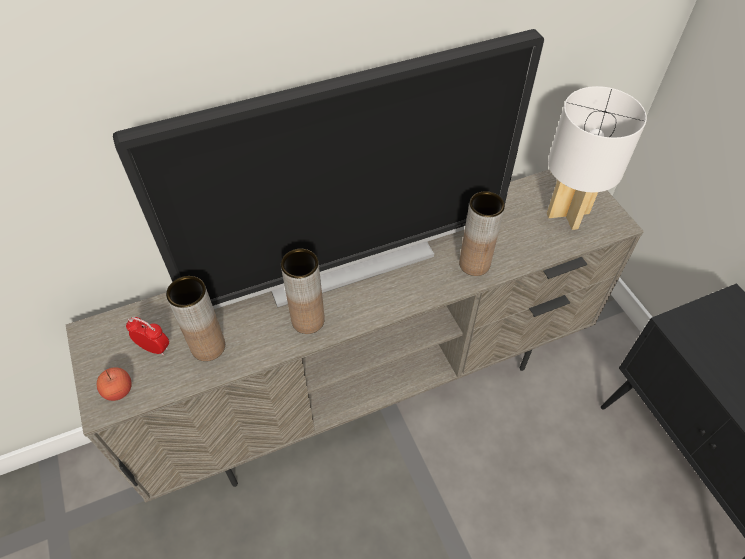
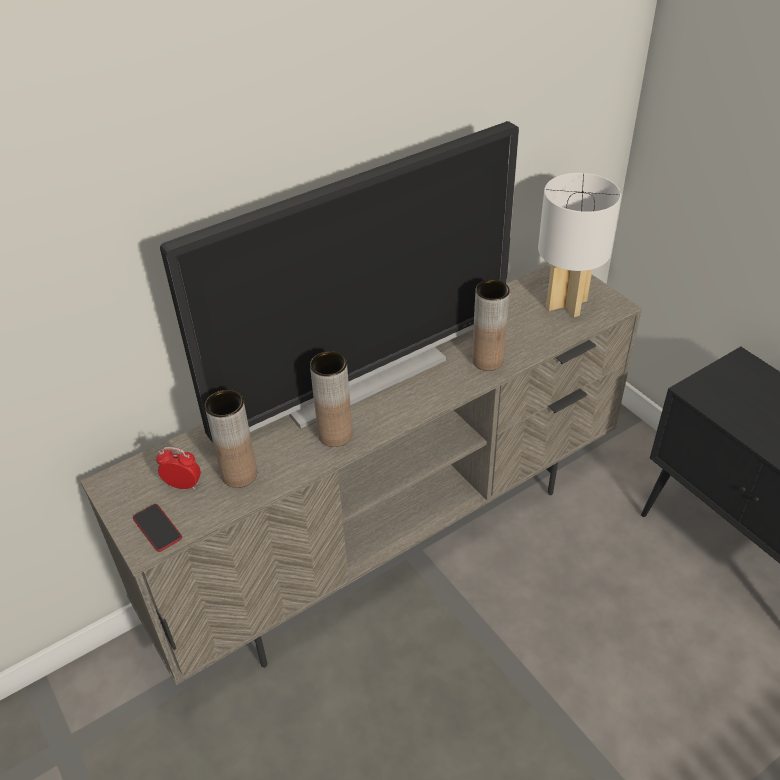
camera: 10 degrees left, 10 degrees down
(118, 390) = (157, 528): apple -> phone

